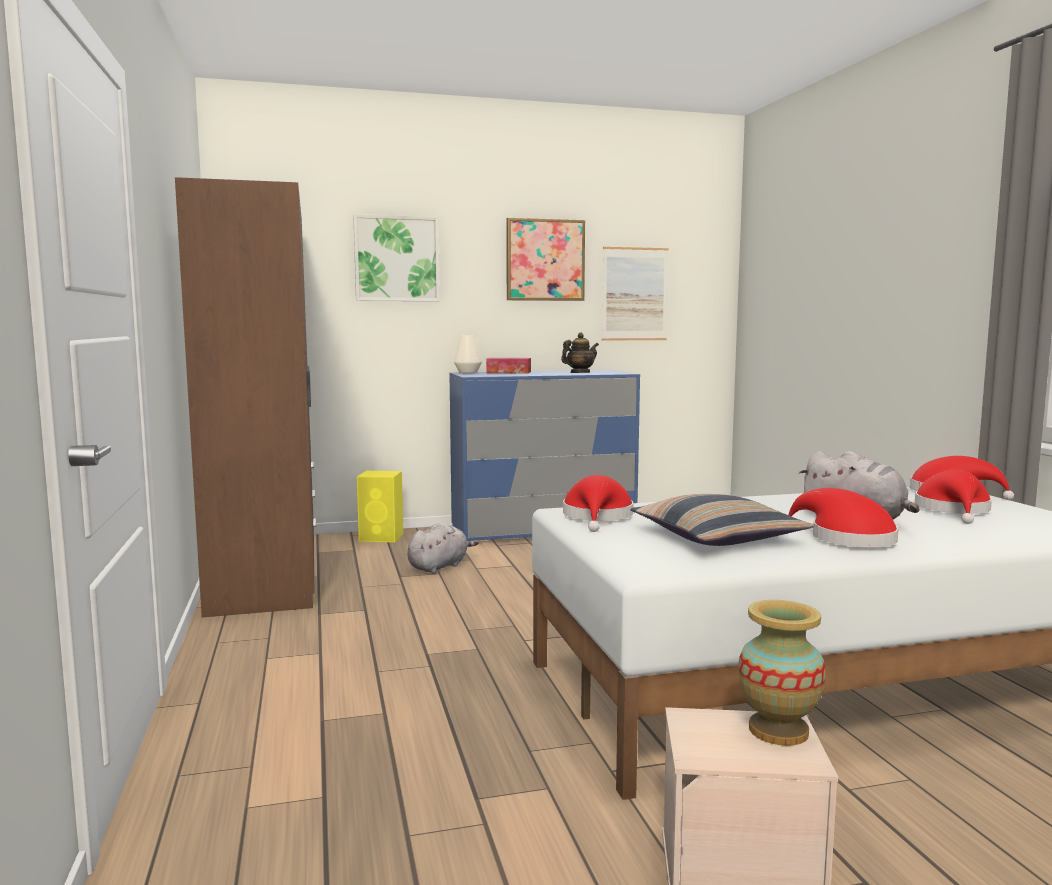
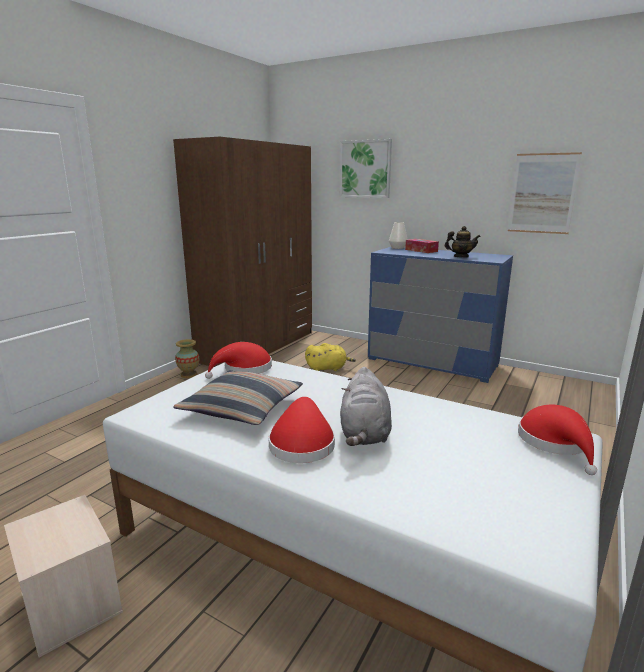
camera: 45 degrees right, 10 degrees up
(382, 537) = (340, 342): yellow speaker -> none
(439, 566) = (328, 368): grey plush toy -> yellow plush toy
(545, 260) = (466, 167): picture -> none
(778, 731) = (73, 540): vase -> vase (189, 375)
(953, 510) = (482, 459): red hat -> none

